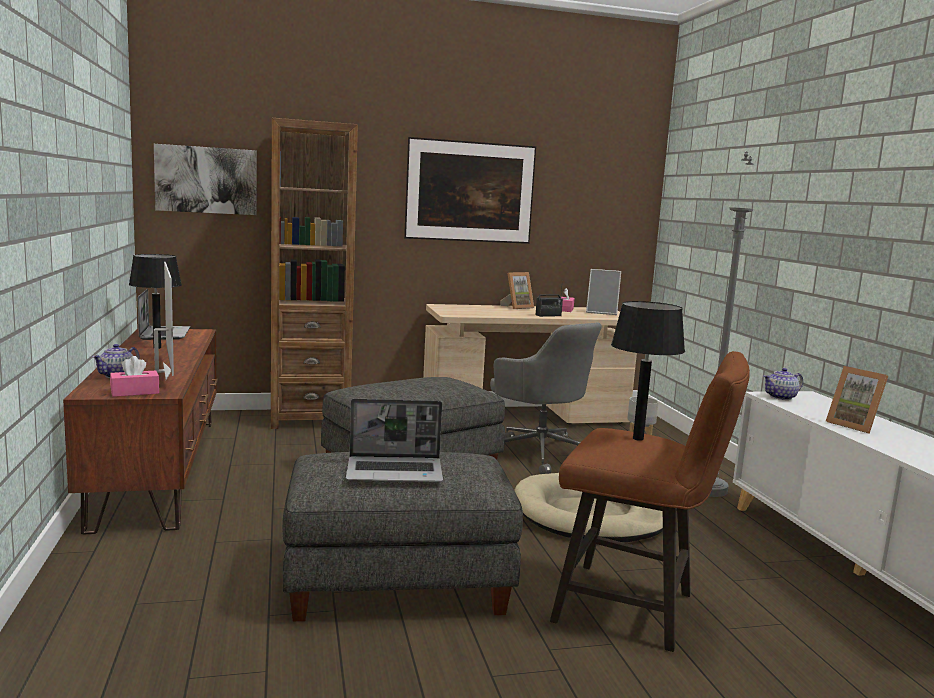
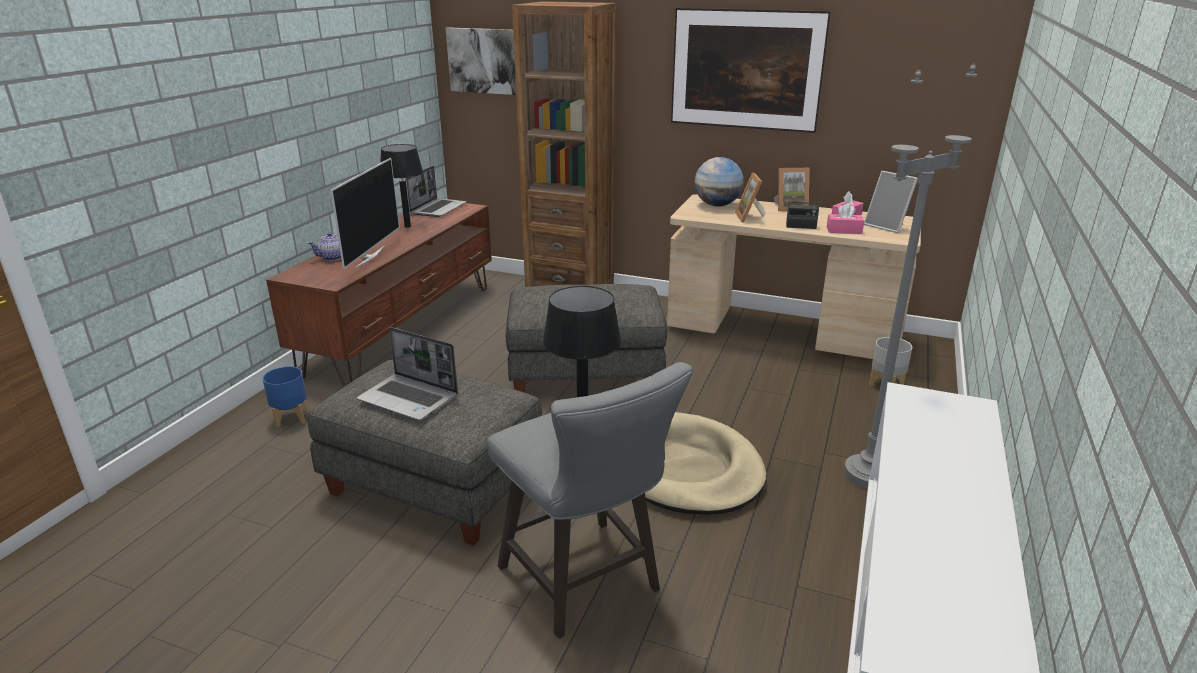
camera: 35 degrees right, 15 degrees up
(135, 392) = (317, 279): pink tissue box -> pink tissue box (844, 230)
(135, 571) = (291, 418): none -> blue planter
(461, 308) = (717, 205): none -> globe
(540, 453) = (736, 382): grey office chair -> none
(636, 609) = (586, 584): brown stool -> grey stool
(781, 397) = (920, 402): teapot -> none
(854, 425) = (928, 472): picture frame -> picture frame (750, 217)

